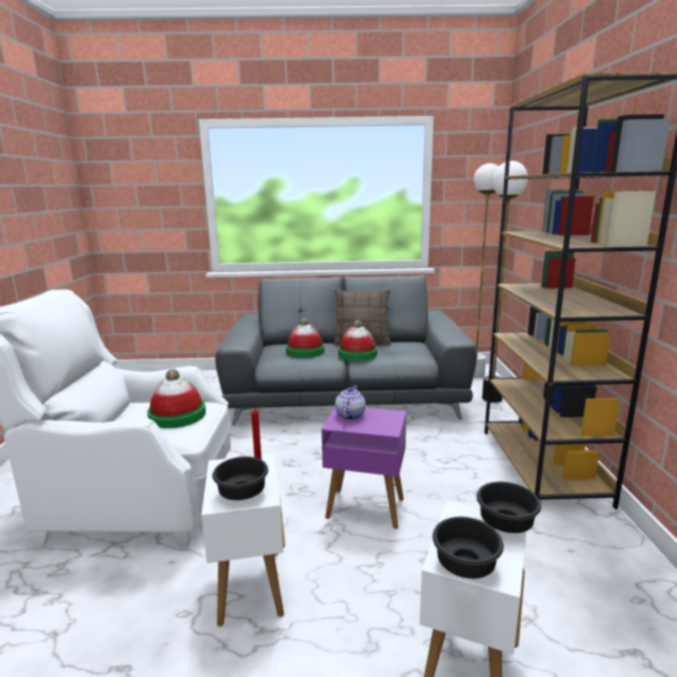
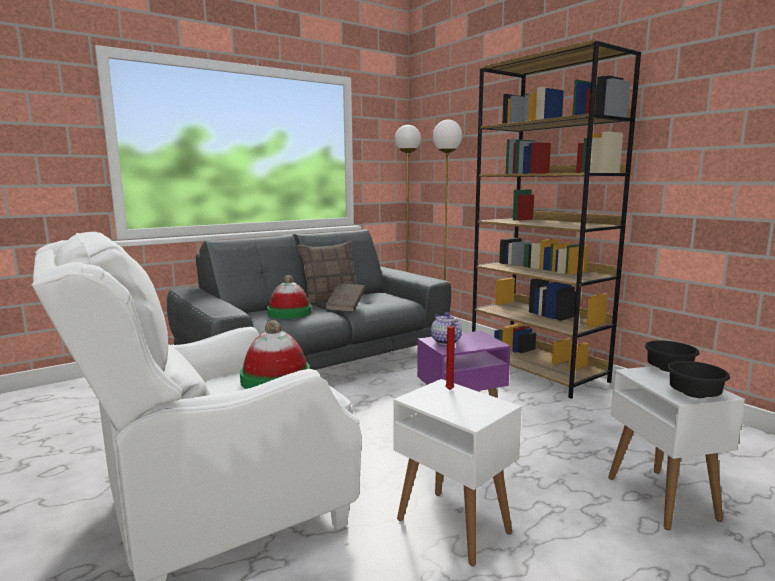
camera: 35 degrees left, 5 degrees down
(243, 494) = (479, 409): black bowl -> none
(357, 354) = (346, 307): hat -> brown book

